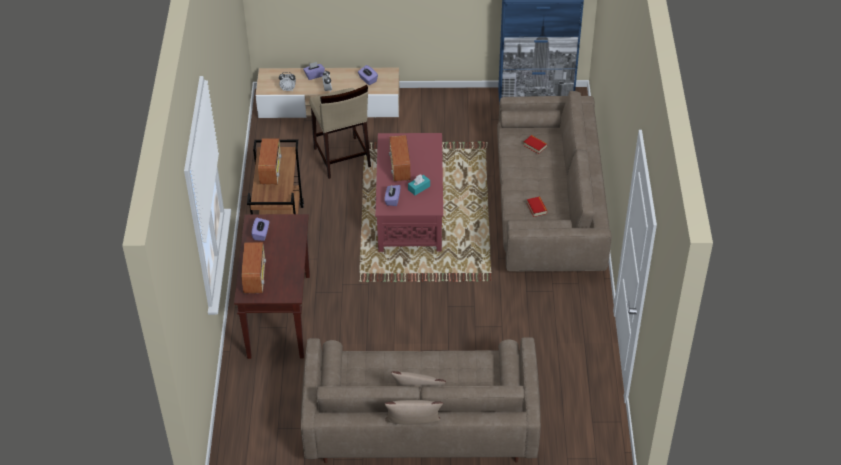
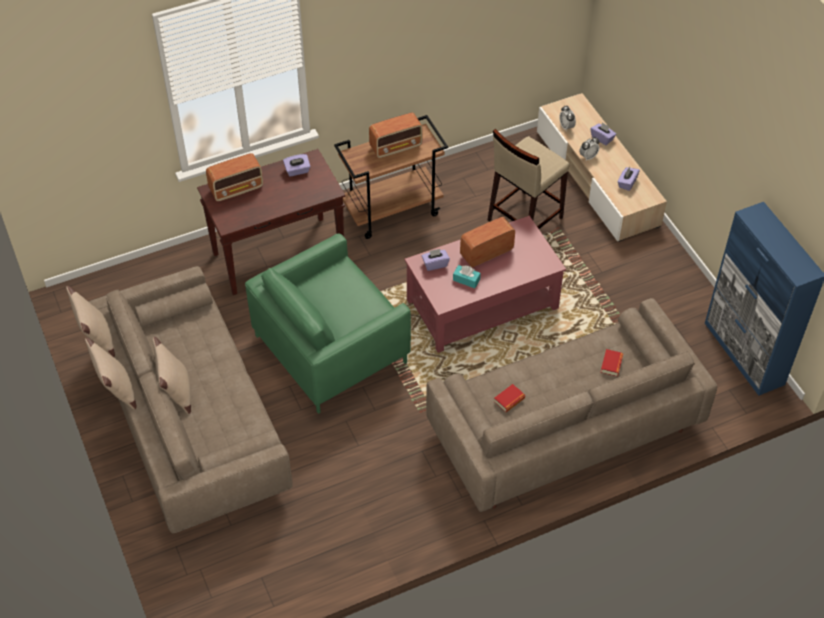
camera: 65 degrees right, 5 degrees up
(349, 427) = (97, 340): none -> beige pillow
(398, 313) = (330, 349): none -> green armchair

